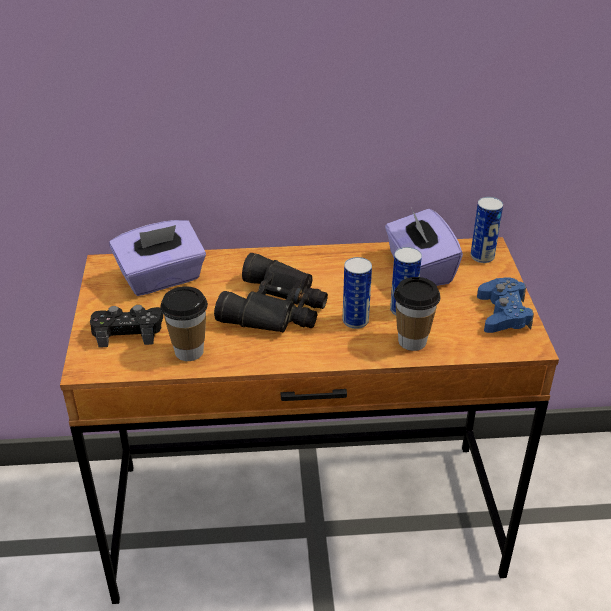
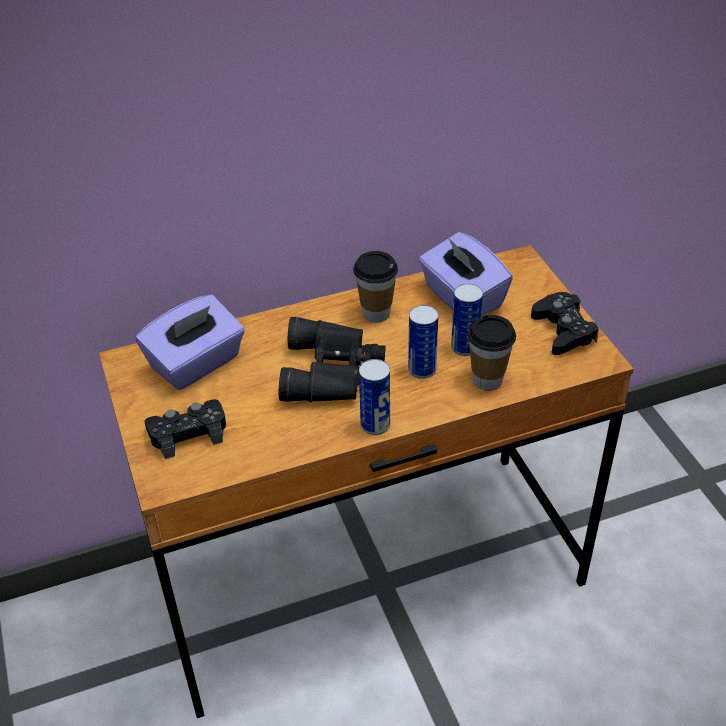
camera: 15 degrees left, 5 degrees up
(189, 351) = (264, 442): cup -> cup (376, 313)
(482, 257) = (519, 271): can -> can (375, 425)
(503, 313) = (563, 330): blue game controller -> black game controller

